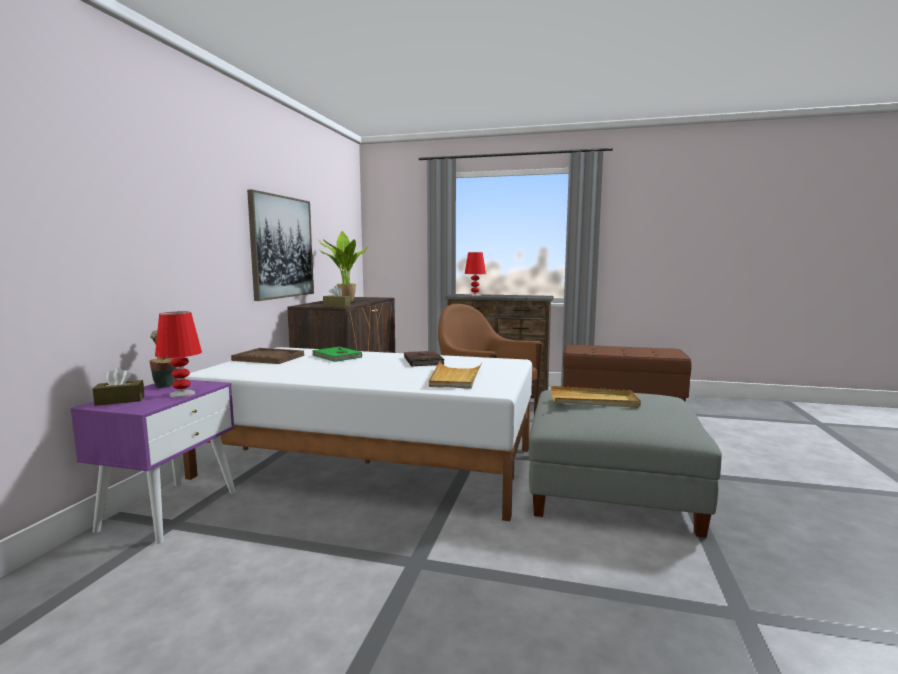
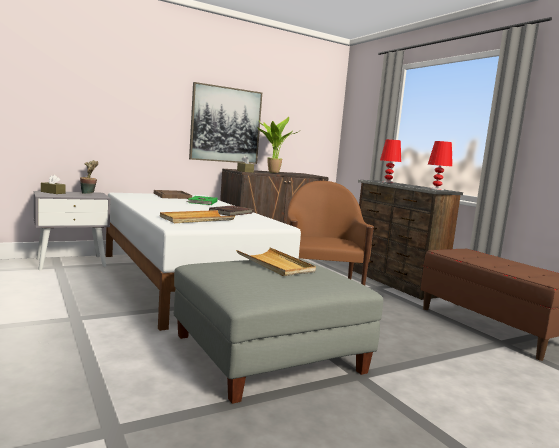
camera: 45 degrees right, 0 degrees up
(170, 509) = (71, 262): purple nightstand -> grey nightstand
(182, 394) = (76, 196): red table lamp -> red table lamp (436, 189)

